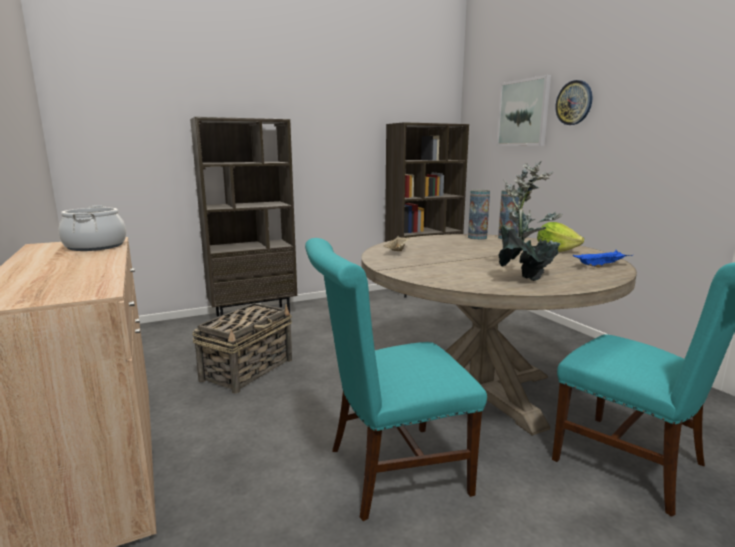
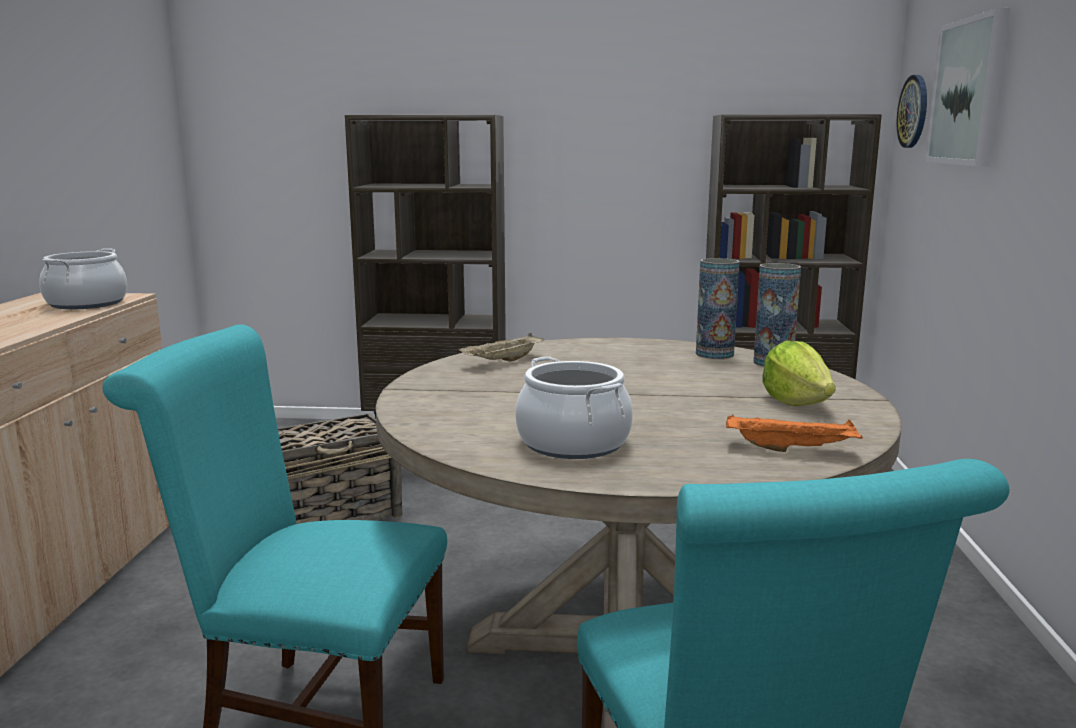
camera: 30 degrees right, 0 degrees up
(524, 277) = (573, 443): potted plant -> cooking pot
(574, 103) = (1035, 71): wall clock -> wall clock (914, 111)
(601, 266) = (792, 449): blue tray -> orange tray

